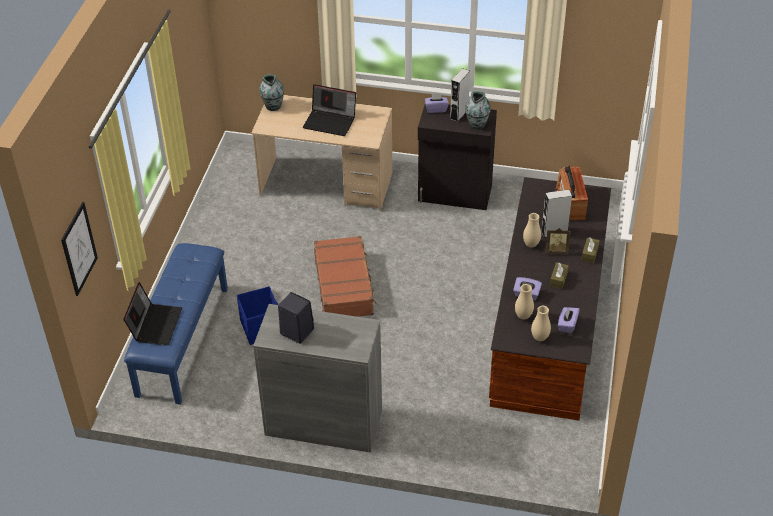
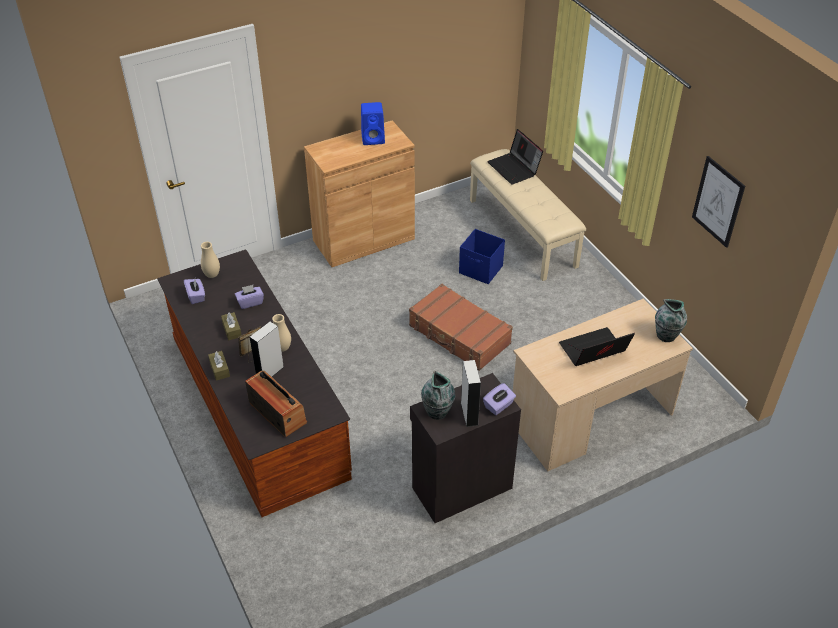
camera: 140 degrees right, 0 degrees up
(79, 249) = (539, 47): picture -> picture (718, 201)
(182, 340) = (523, 232): blue bench -> beige bench
(295, 331) = (374, 139): black speaker -> blue speaker
(323, 422) = (364, 239): grey cabinet -> brown cabinet
(523, 316) = (239, 284): beige vase -> none

